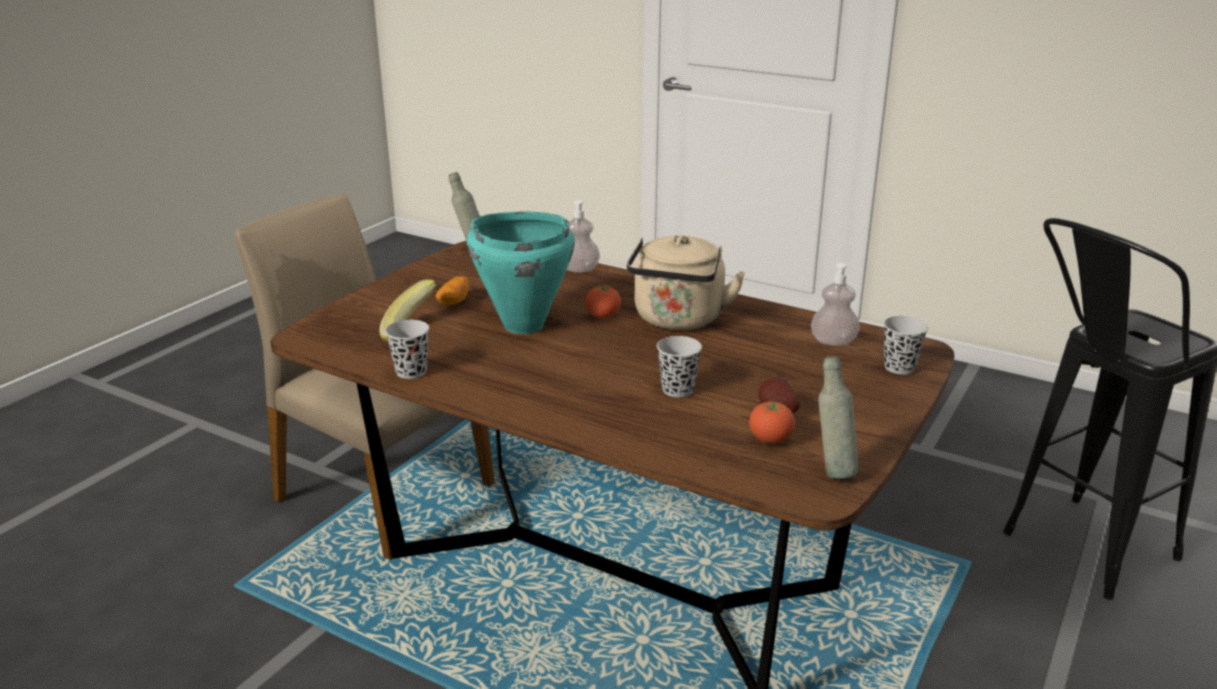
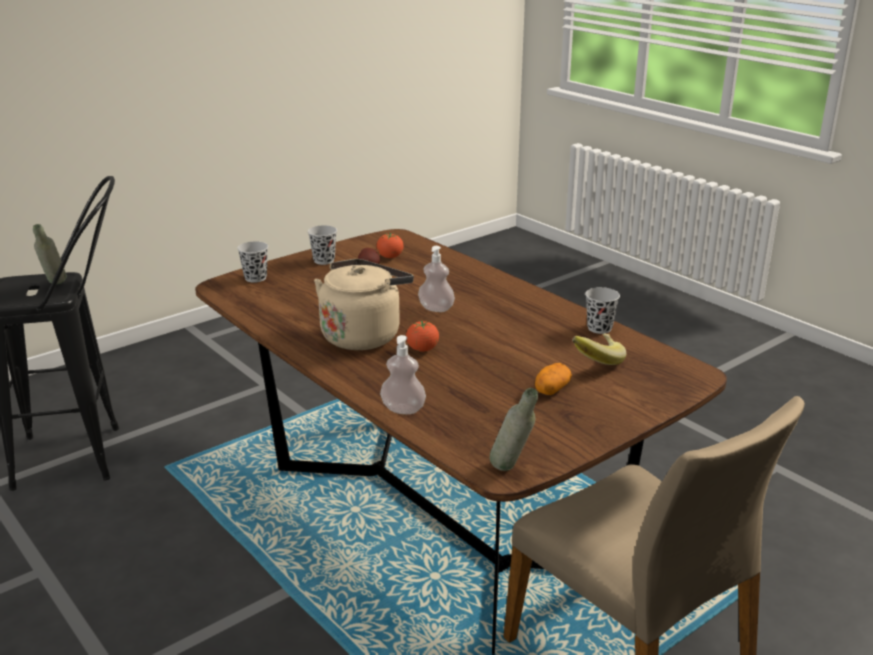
camera: 160 degrees left, 0 degrees up
(523, 325) = (496, 353): turquoise cooking pot -> none
(677, 390) = (416, 288): black cup -> black cup (324, 260)
(832, 470) = (375, 242): grey bottle -> grey bottle (55, 285)
(833, 341) = (270, 300): soap dispenser -> soap dispenser (436, 308)

